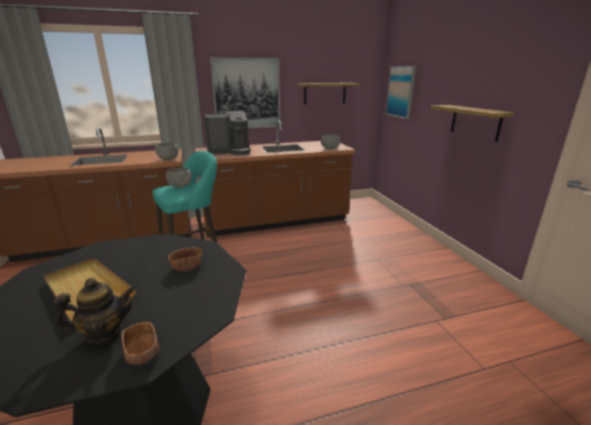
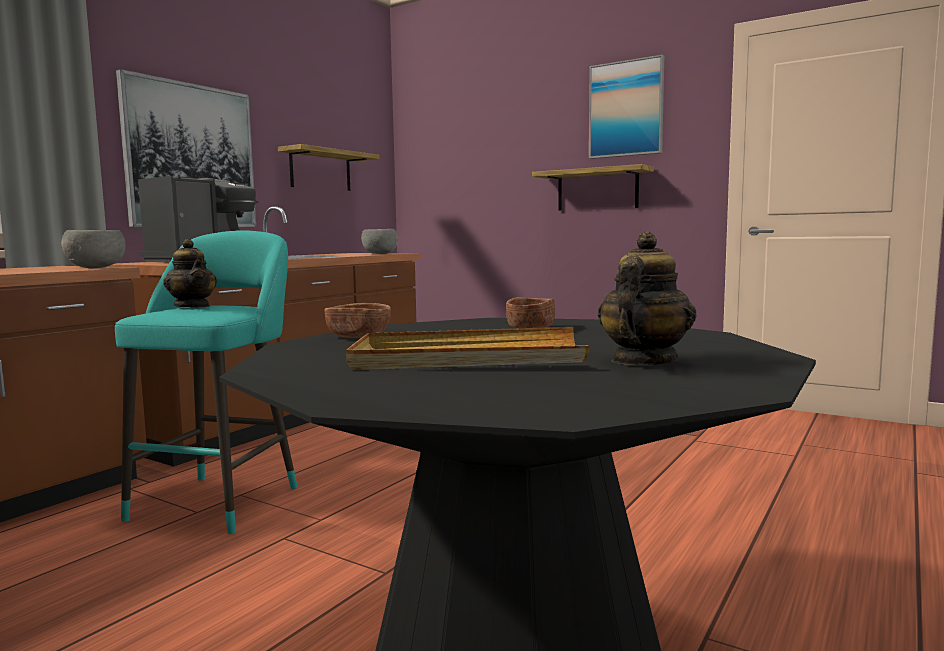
camera: 40 degrees left, 15 degrees down
(142, 353) = (739, 356): brown bowl -> brown bowl (358, 336)
(180, 186) = (192, 307): grey bowl -> teapot
(401, 91) = (443, 170): picture -> picture (626, 109)

